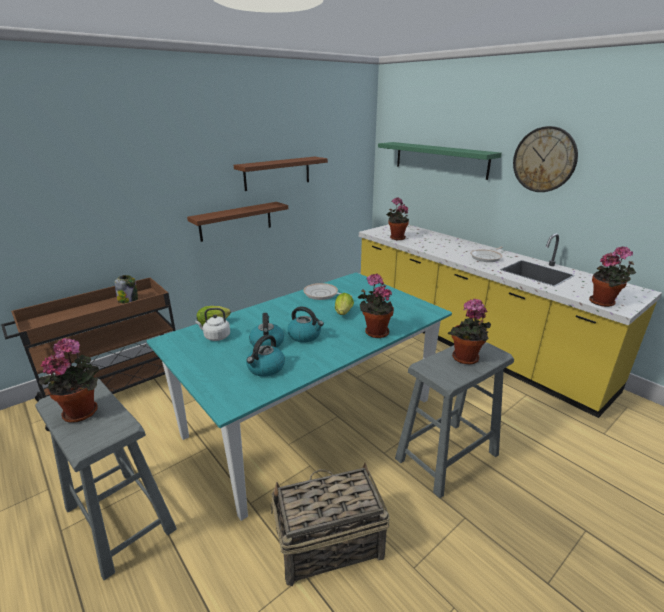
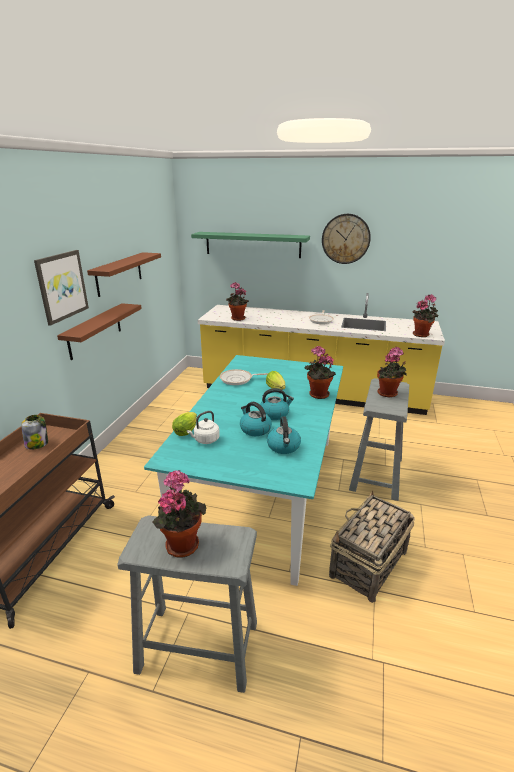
camera: 35 degrees left, 0 degrees up
(199, 174) = (61, 286): none -> picture

